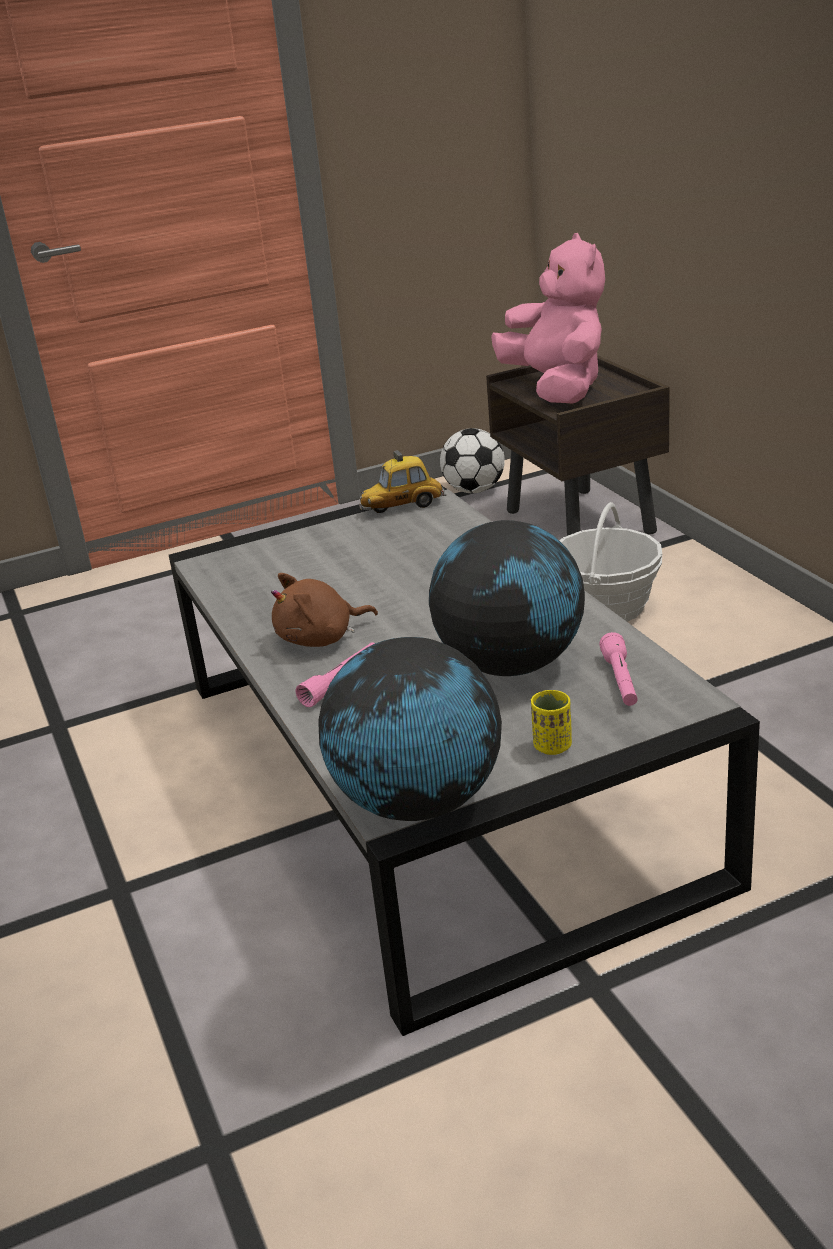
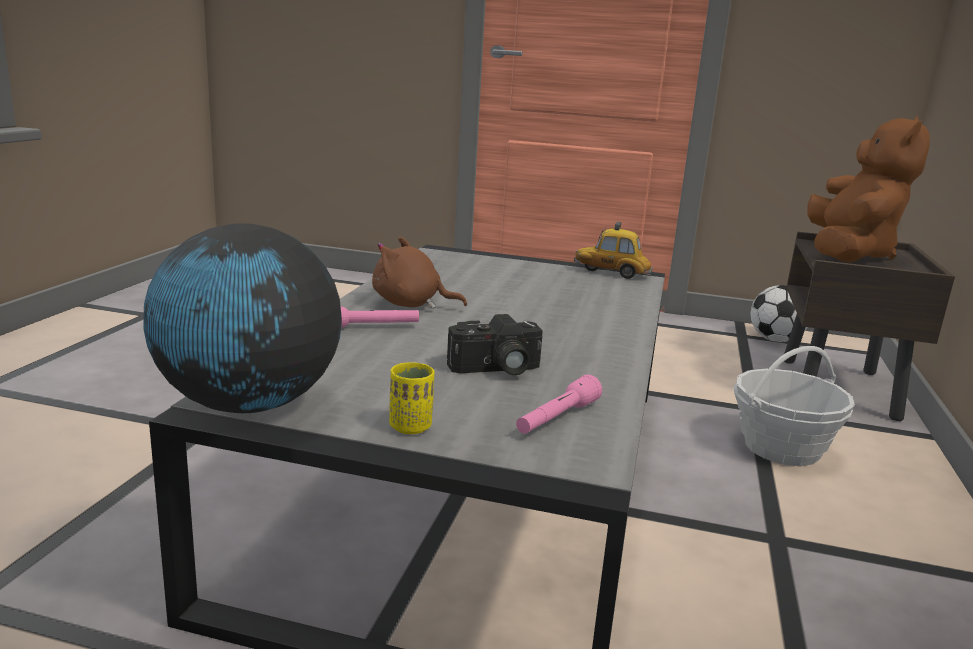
camera: 35 degrees right, 10 degrees down
(510, 664) = (496, 370): globe -> camera
(557, 389) = (848, 254): pink plush toy -> brown plush toy

